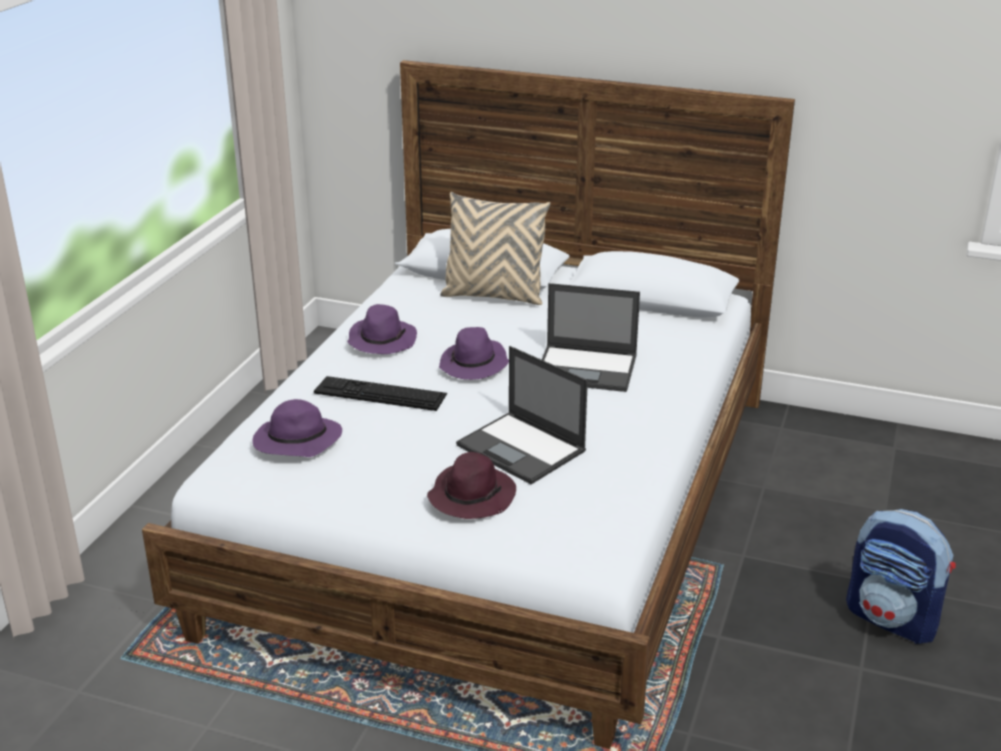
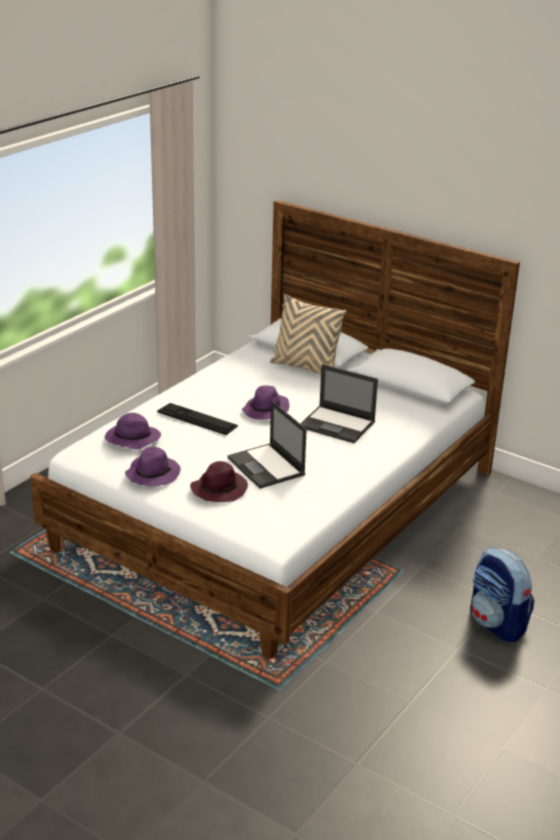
camera: 15 degrees right, 0 degrees up
(381, 340) = (216, 386): purple hat -> purple hat (153, 473)

